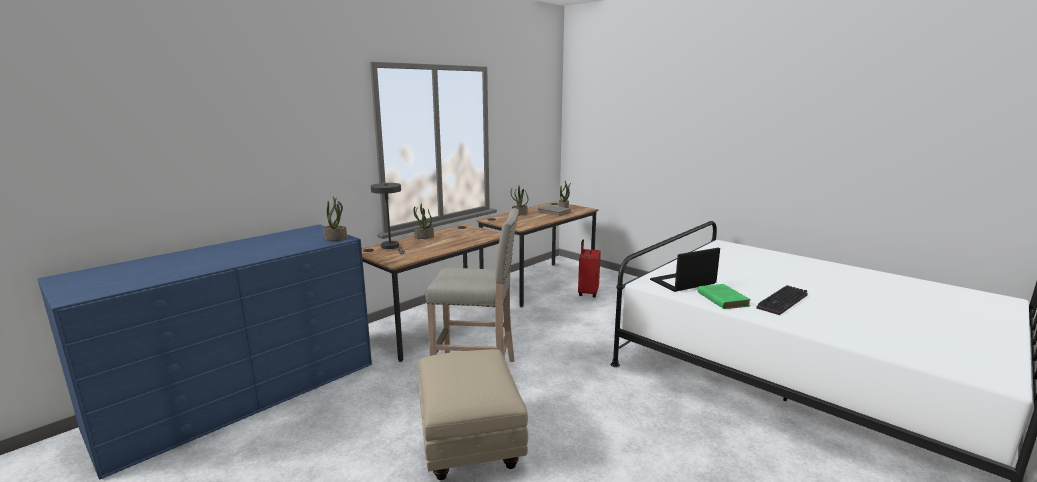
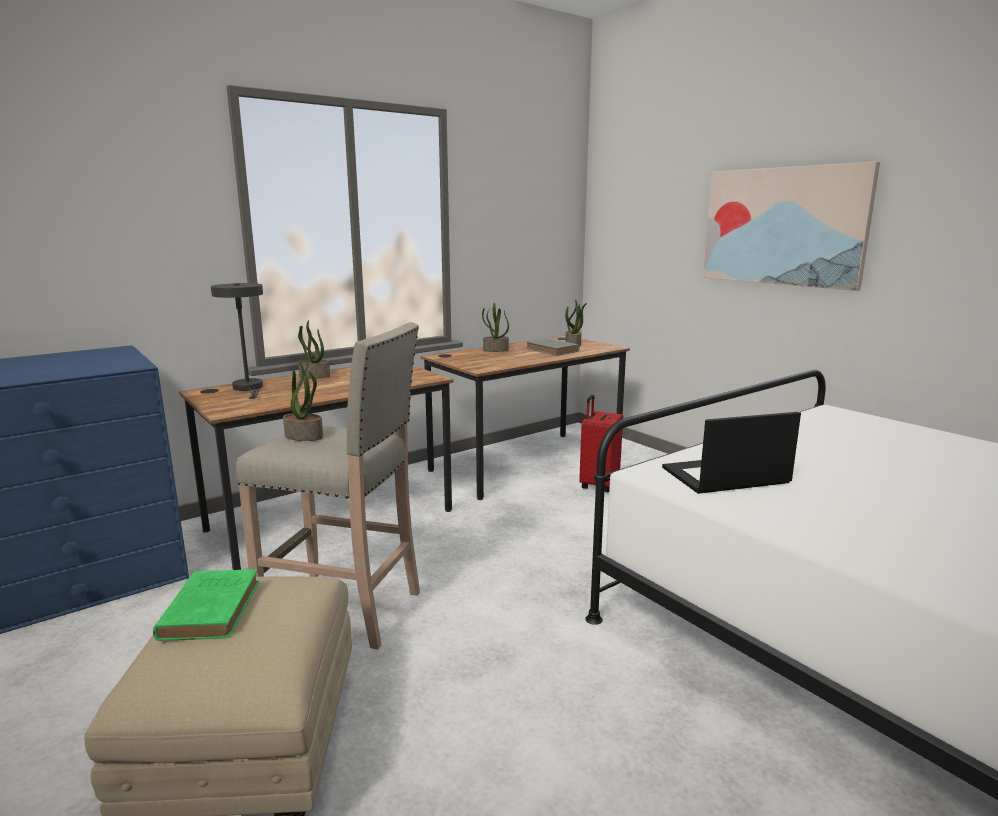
camera: 10 degrees right, 0 degrees up
(336, 238) = (120, 365): potted plant -> potted plant (304, 436)
(688, 139) = (783, 226): none -> picture
(722, 299) = (792, 515): green book -> green book (211, 608)
(783, 302) = (928, 533): keyboard -> none

